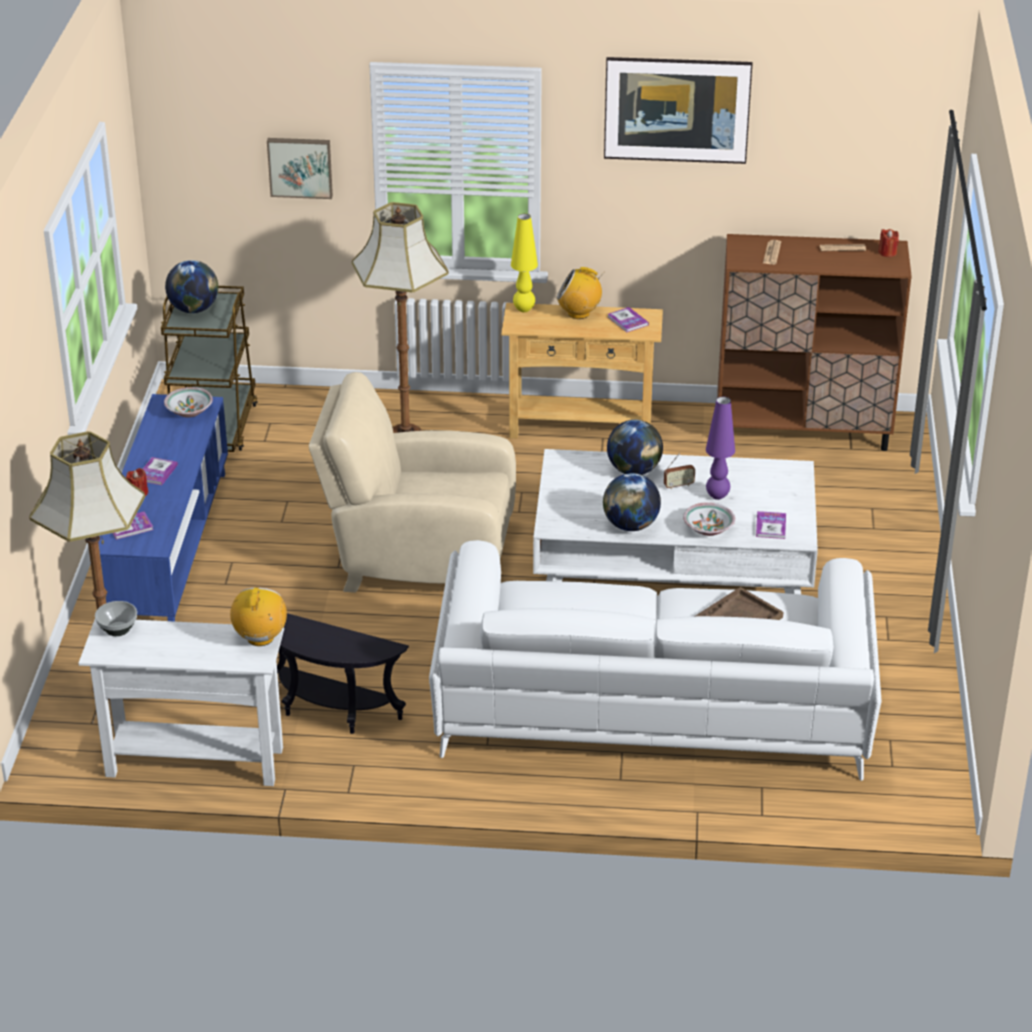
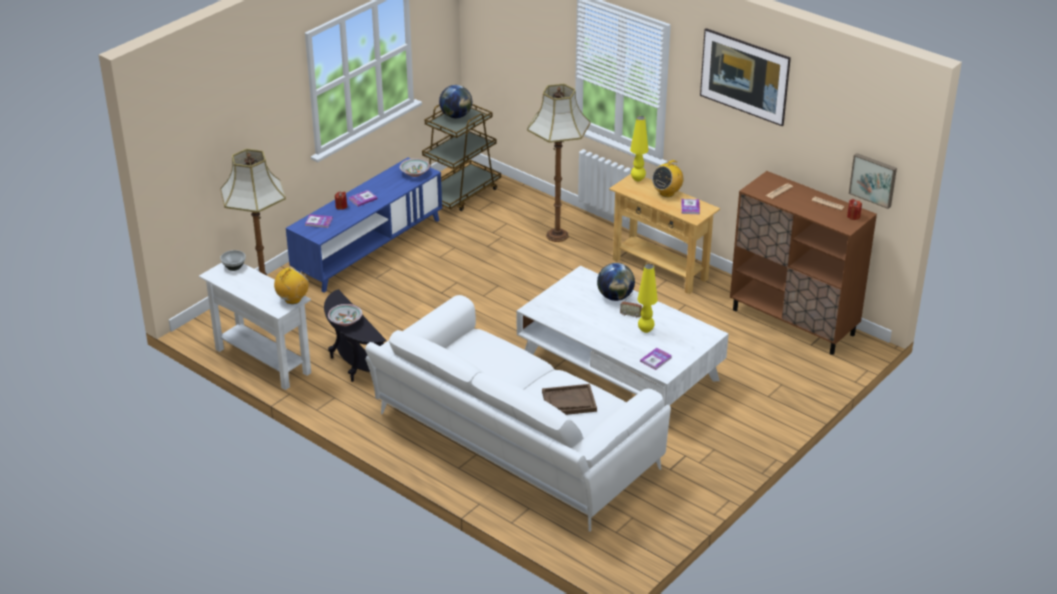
camera: 35 degrees right, 0 degrees up
(300, 166) = (539, 48): picture -> picture (873, 179)
(419, 560) = (487, 306): beige armchair -> none
(579, 313) = (667, 193): radio -> radio turned 90 degrees counterclockwise
(630, 526) = (576, 326): globe -> none
(708, 529) = (617, 346): bowl -> bowl (345, 321)
(717, 496) = (645, 330): purple table lamp -> yellow table lamp

